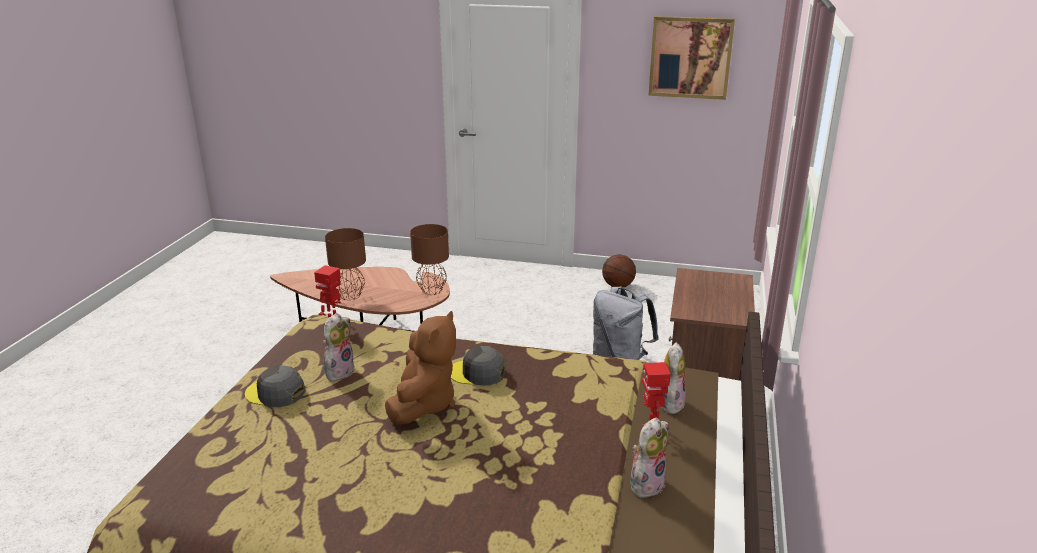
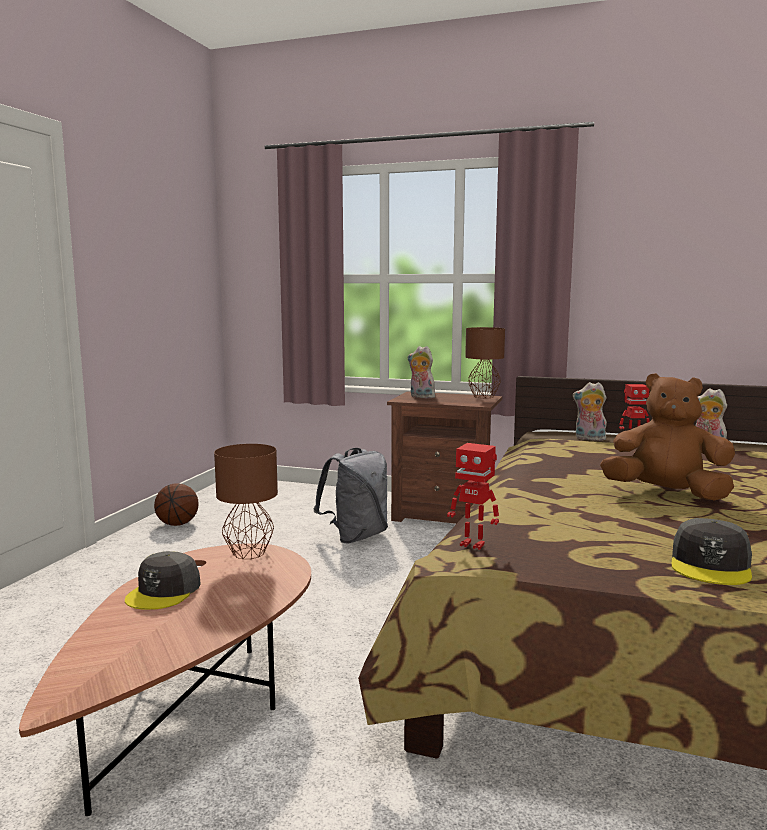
camera: 85 degrees left, 15 degrees down
(339, 371) = (621, 532): plush toy -> plush toy (420, 397)
(350, 296) = (227, 616): brown table lamp -> brown table lamp (484, 396)
(477, 373) = (585, 476): grey cap -> grey cap (164, 591)
(690, 57) = (162, 244): picture -> none

